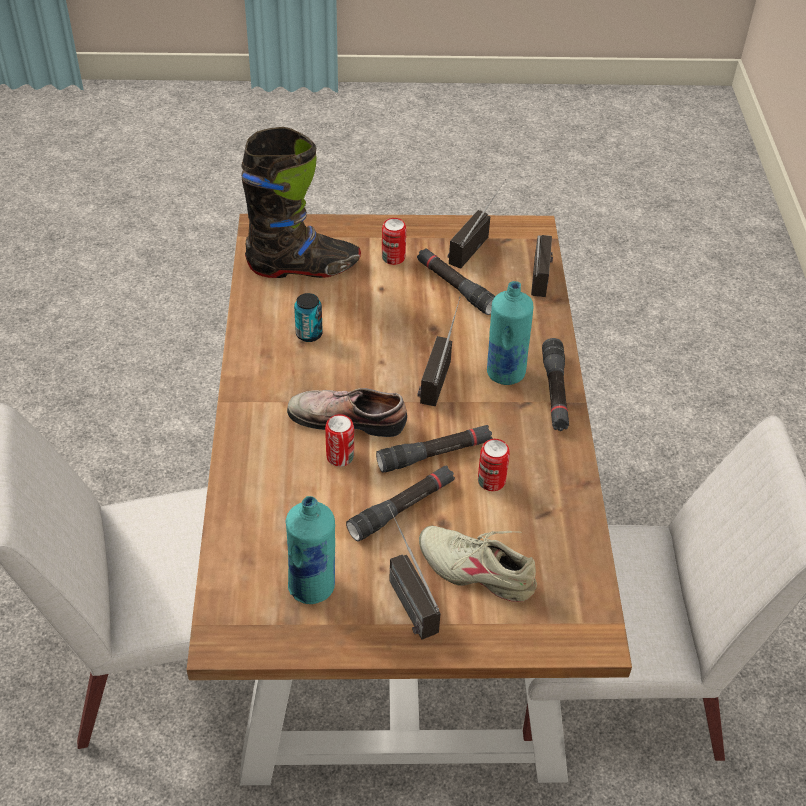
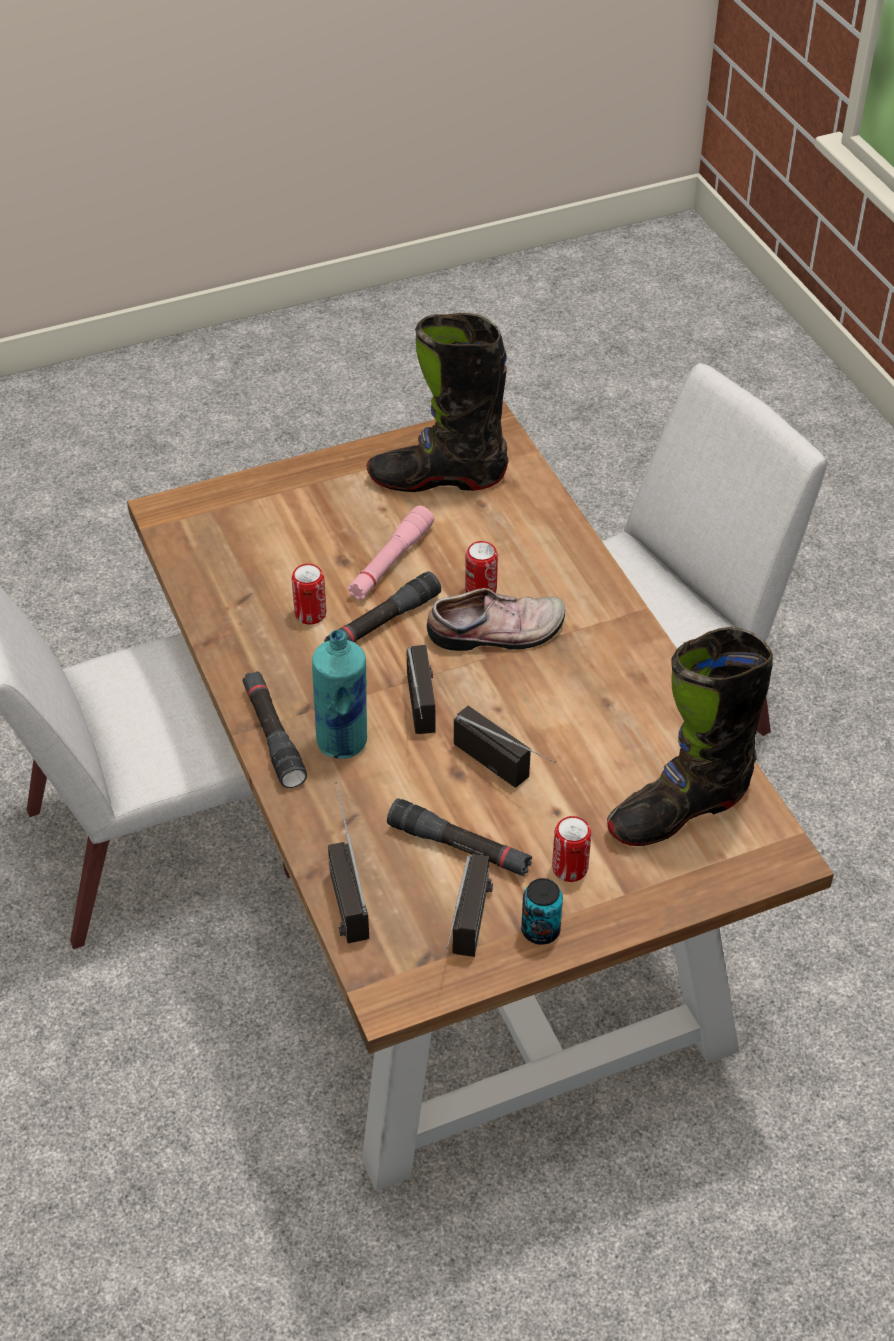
camera: 160 degrees right, 0 degrees up
(309, 334) = (605, 716): can -> can (540, 930)
(312, 587) = (437, 478): turquoise bottle -> black boot
(402, 508) = (390, 562): black flashlight -> pink flashlight
(402, 591) = (354, 497): radio -> radio (510, 771)
(477, 570) = (292, 532): beige shoe -> none

